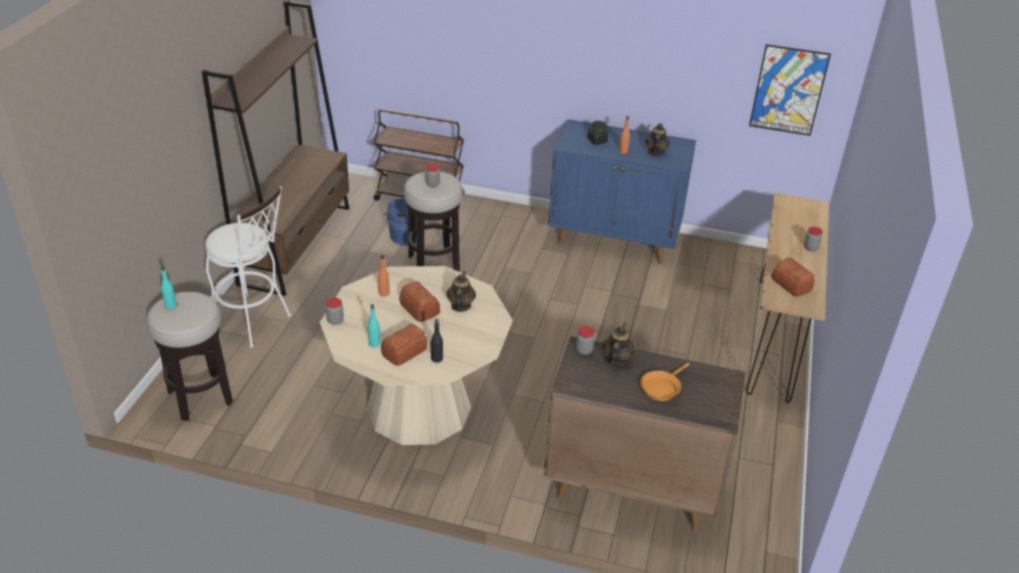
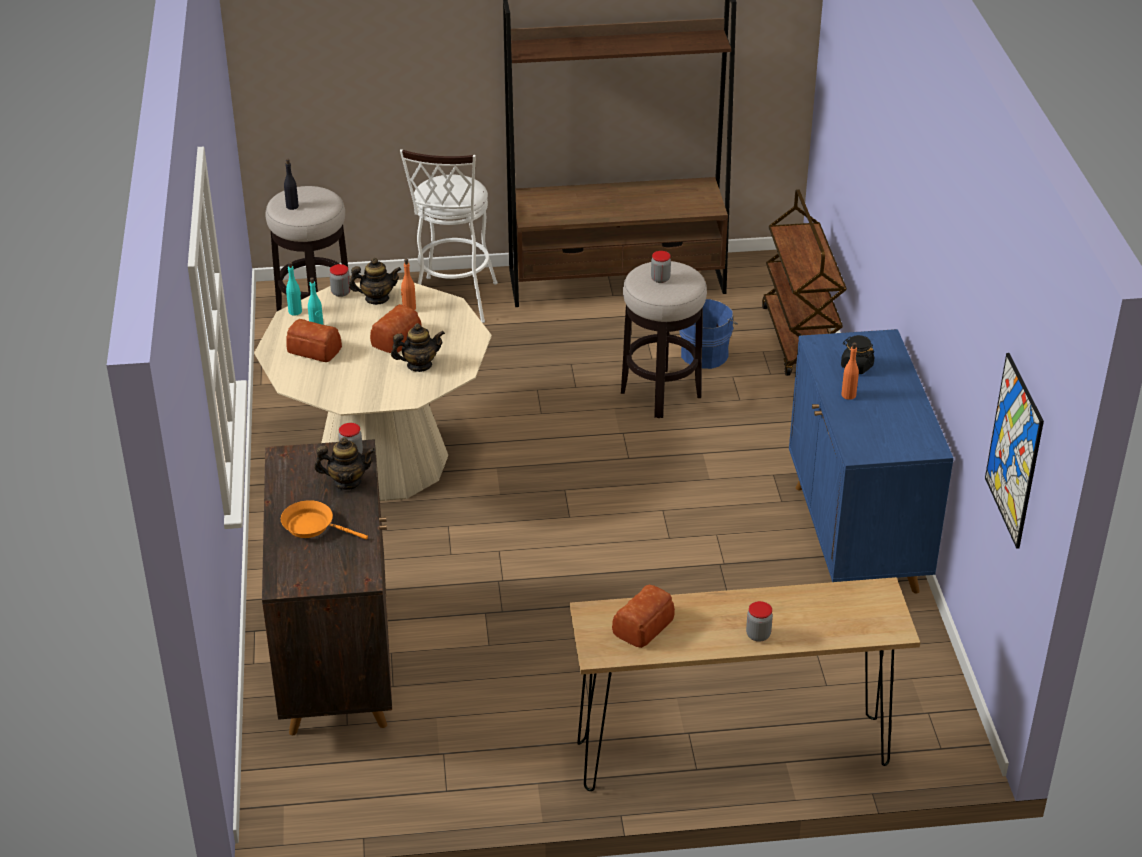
camera: 70 degrees right, 0 degrees up
(170, 305) = (306, 193): turquoise bottle -> turquoise bottle (295, 311)
(436, 358) = (314, 373): black bottle -> black bottle (292, 206)
(655, 152) = (873, 425): teapot -> teapot (376, 298)

